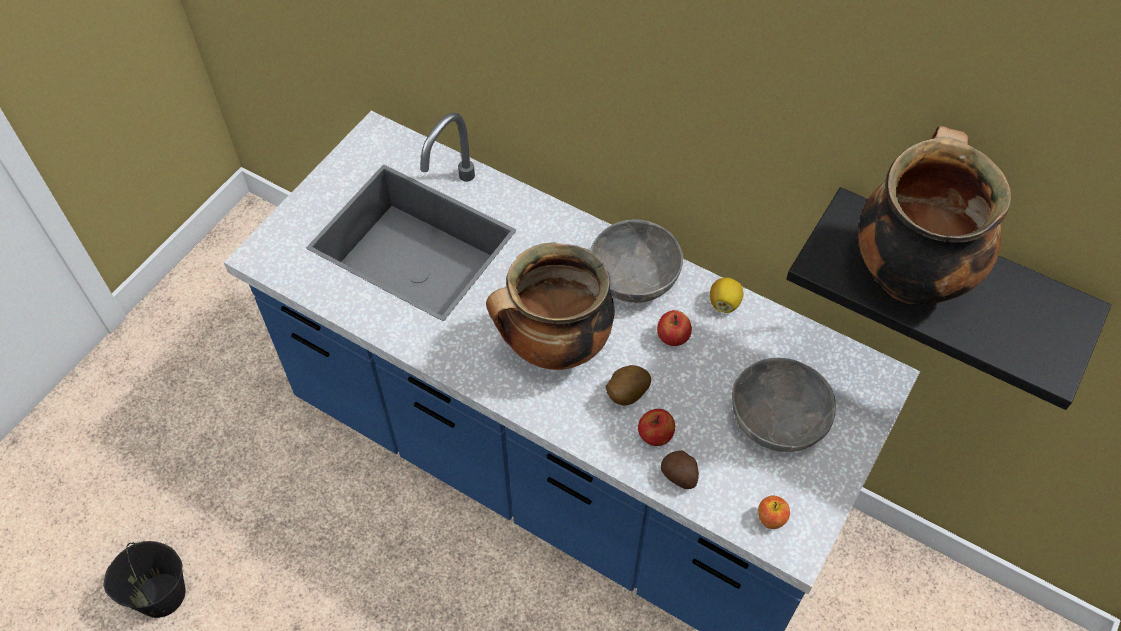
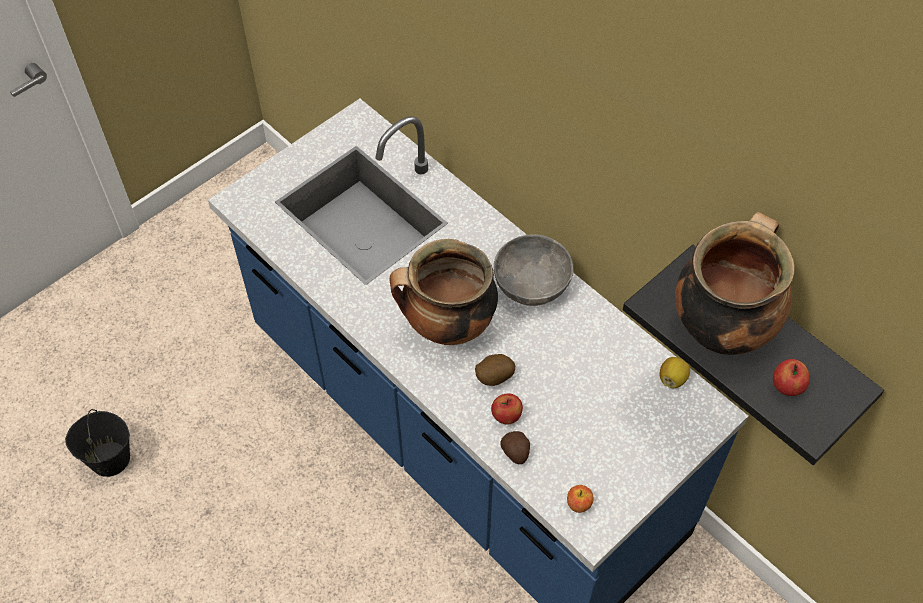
camera: 15 degrees right, 0 degrees up
(672, 338) = (547, 341): apple -> apple (787, 387)
(724, 303) = (600, 321): lemon -> lemon (672, 379)
(776, 420) = (611, 427): grey bowl -> none

